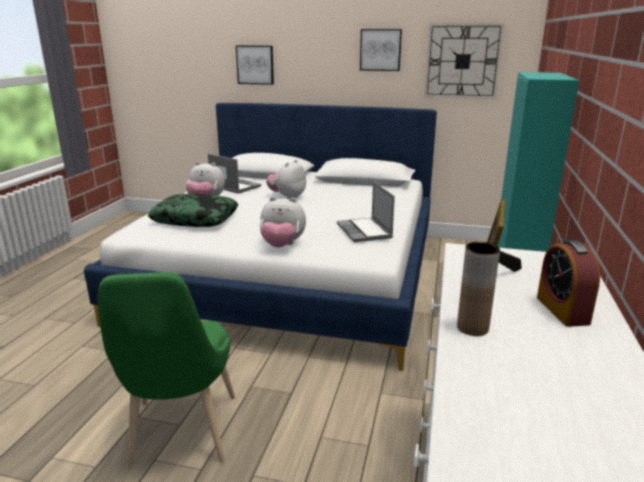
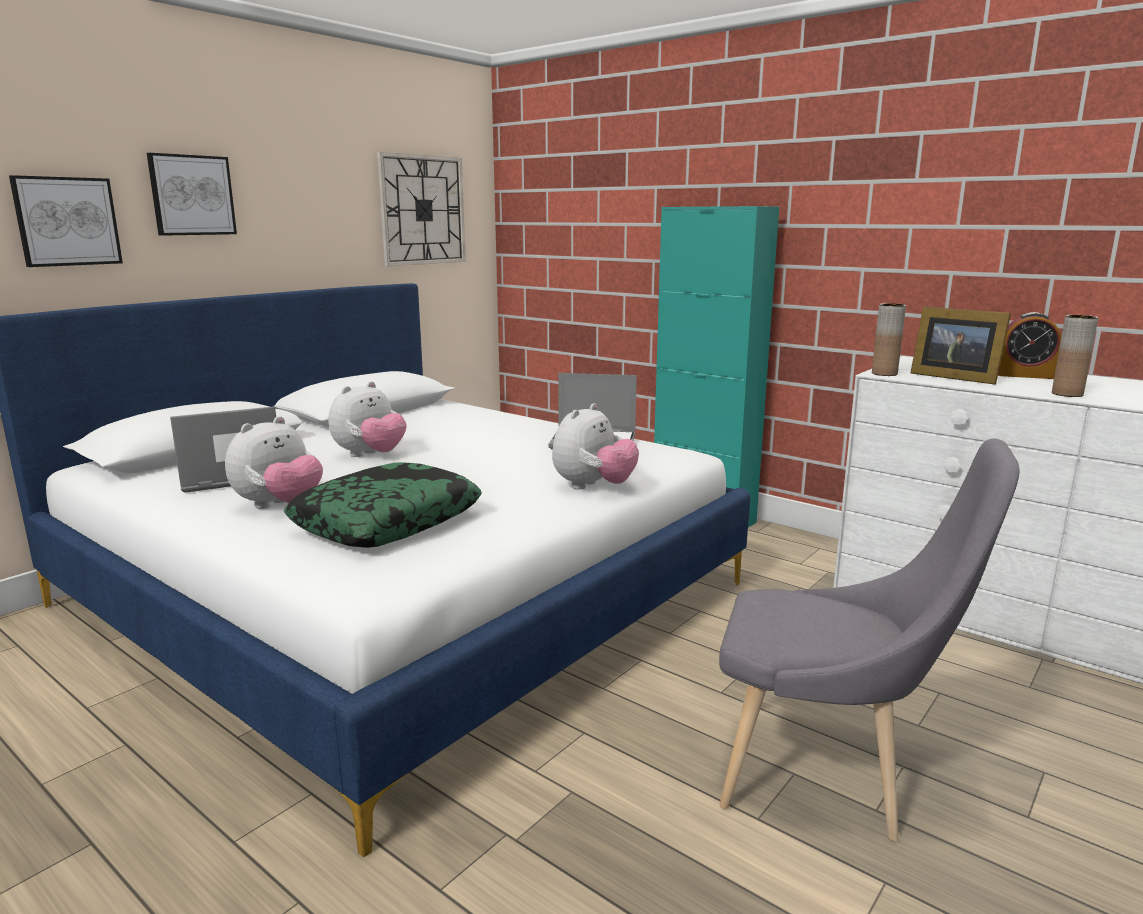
camera: 65 degrees left, 5 degrees down
(181, 437) = (827, 775): green chair -> grey chair
(287, 197) = (370, 455): plush toy -> plush toy turned 105 degrees counterclockwise
(380, 50) = (315, 192): picture -> picture (192, 195)
(464, 251) = (884, 374): none -> brown vase

